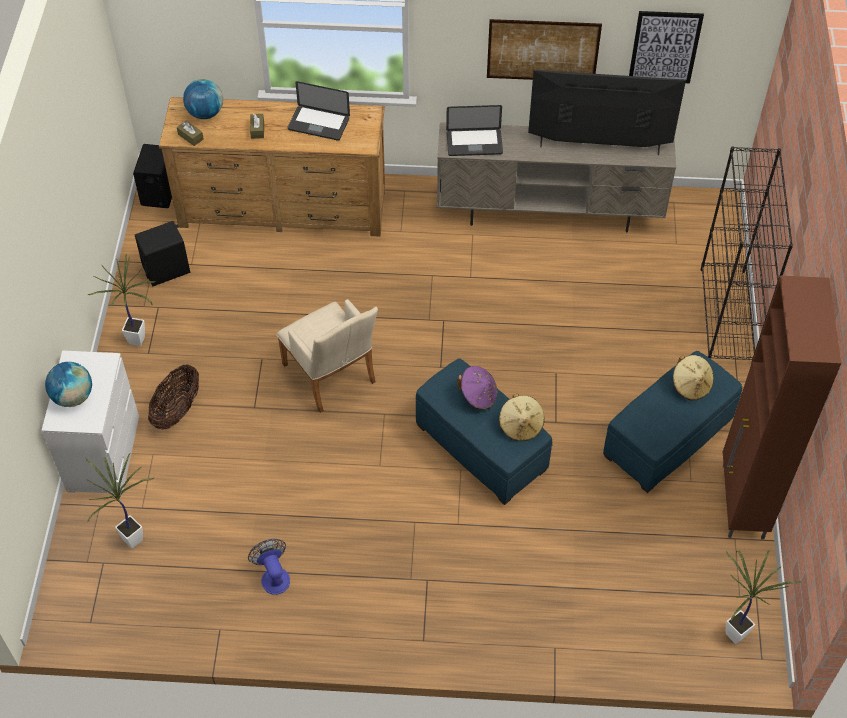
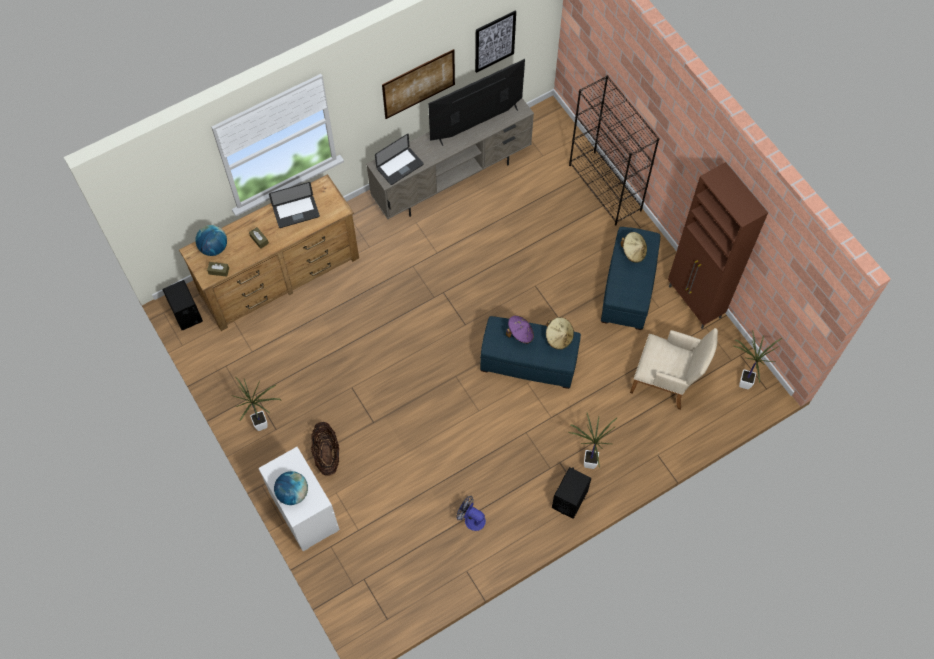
camera: 35 degrees left, 10 degrees up
(132, 536) = (368, 551): potted plant -> potted plant (587, 462)
(166, 270) = (239, 365): black speaker -> black speaker (569, 499)
(332, 377) = (405, 372): beige armchair -> beige armchair (666, 382)

